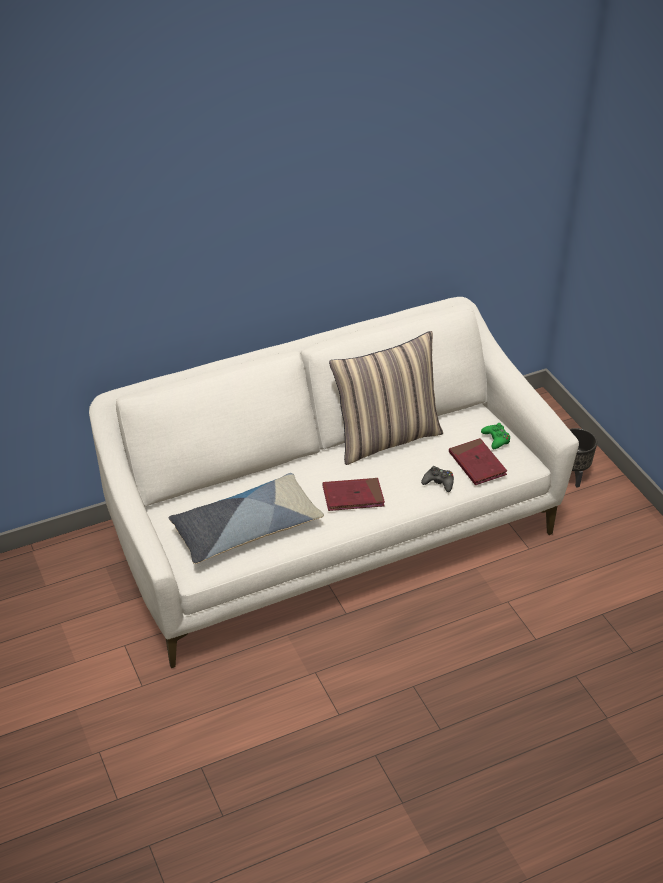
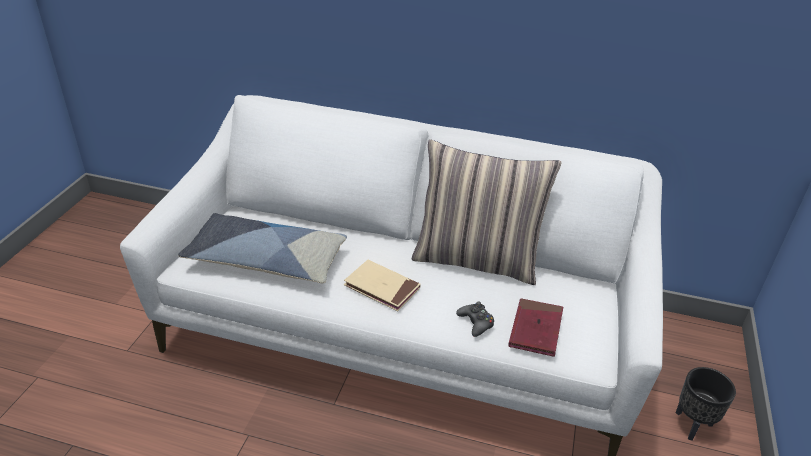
camera: 40 degrees right, 5 degrees down
(353, 497) = (382, 287): red book -> beige book
(496, 439) = (585, 320): green game controller -> none

